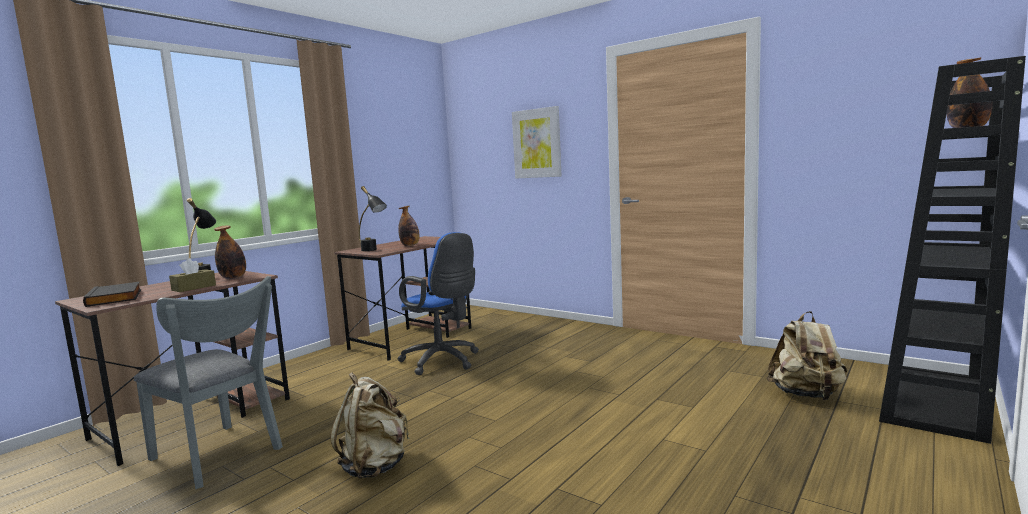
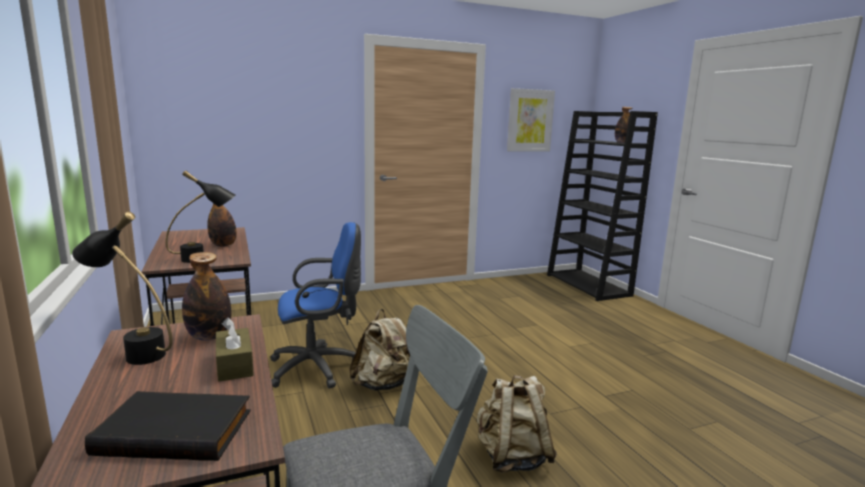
camera: 60 degrees left, 5 degrees up
(537, 143) = (281, 117): picture -> picture (530, 120)
(806, 395) = (553, 299): beige backpack -> beige backpack (385, 385)

